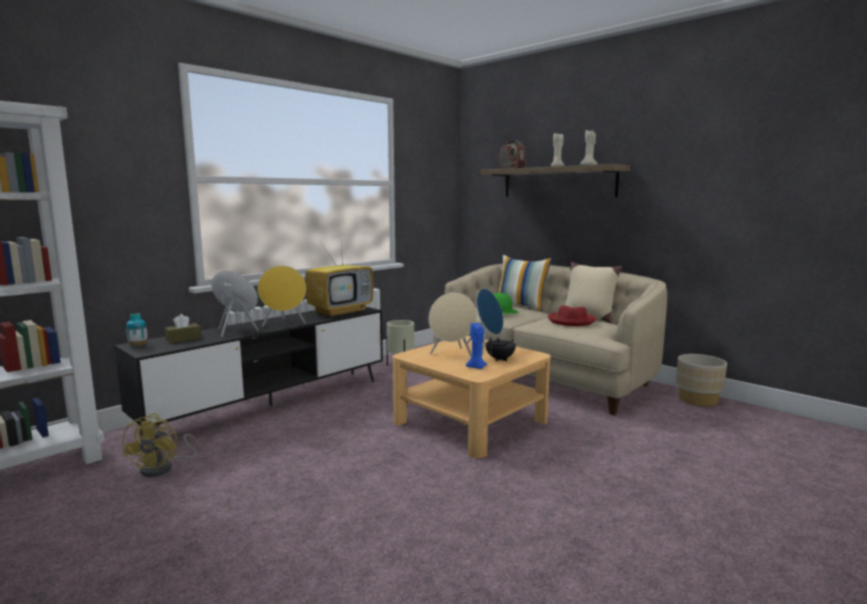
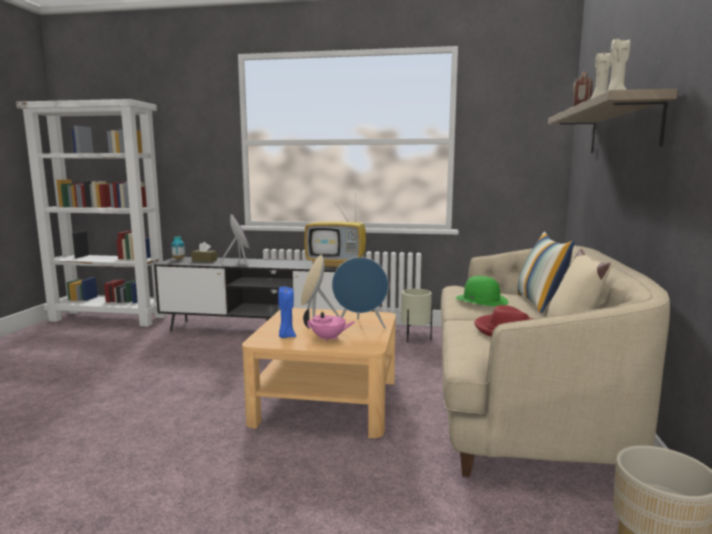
camera: 55 degrees right, 0 degrees up
(163, 468) = (147, 341): yellow fan -> none
(284, 324) = (274, 264): yellow speaker -> none
(500, 359) = (328, 338): black teapot -> pink teapot

